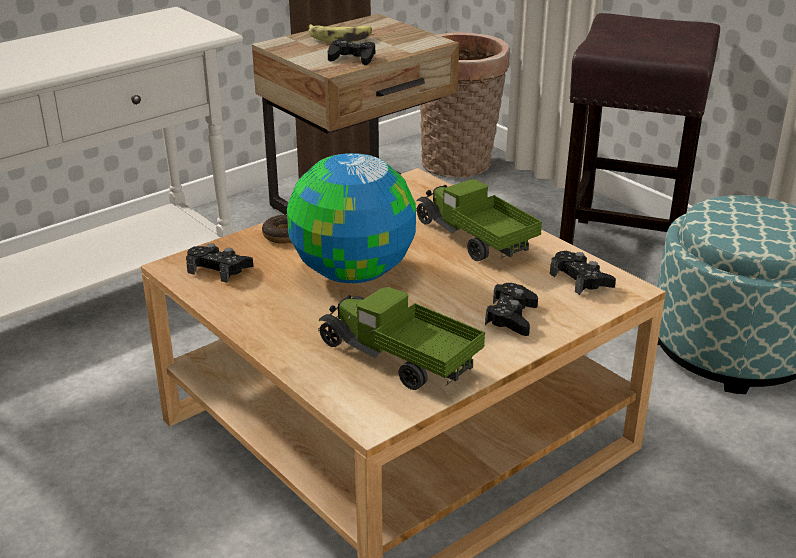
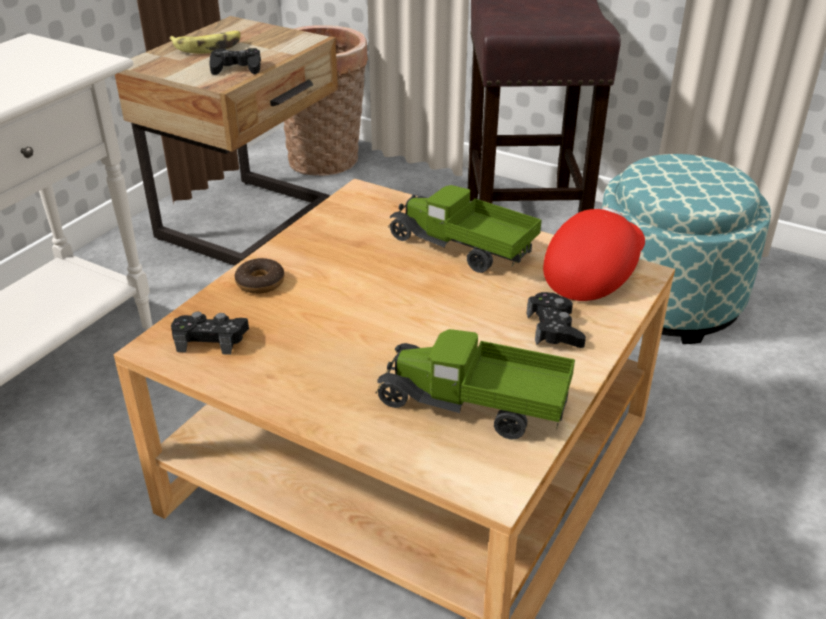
camera: 20 degrees left, 5 degrees up
(352, 273) = (362, 313): globe -> none
(581, 280) = (592, 272): black game controller -> red cap

